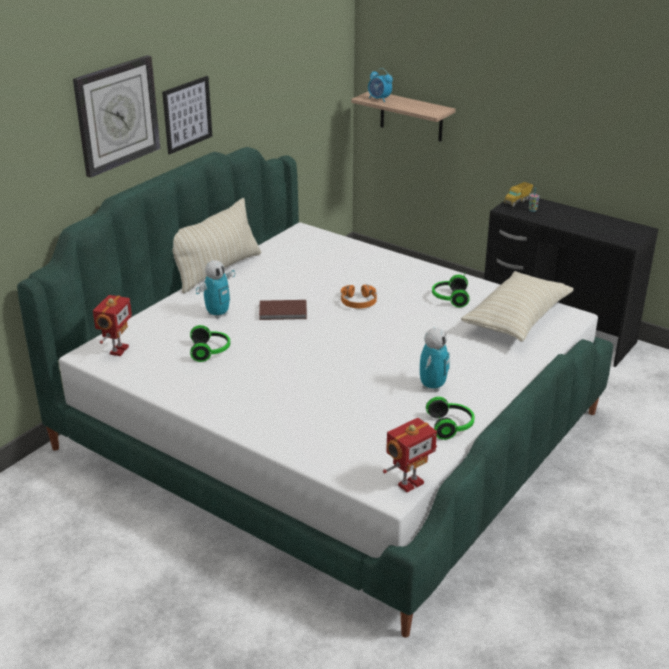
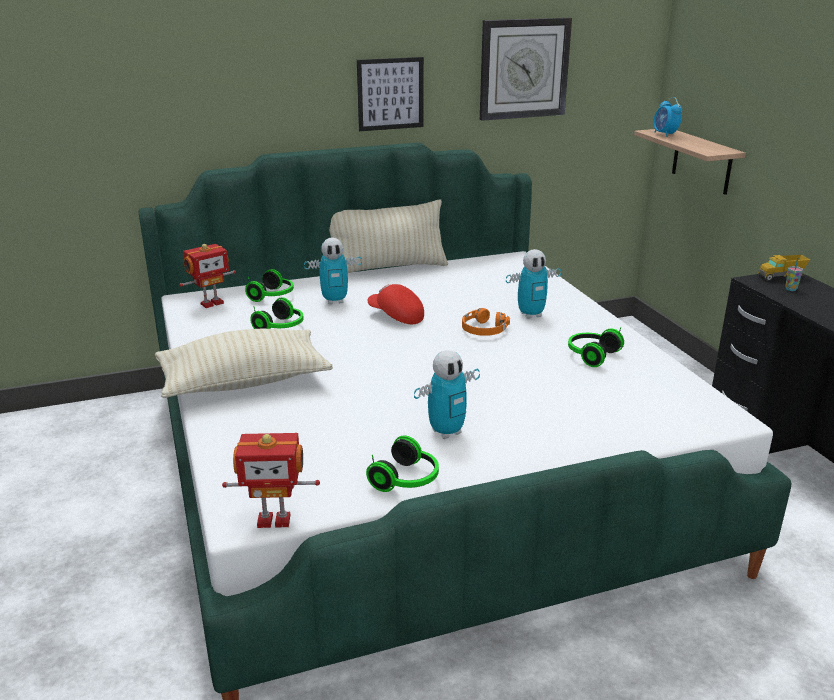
camera: 35 degrees right, 5 degrees down
(117, 115) = (291, 70): wall clock -> wall clock (524, 69)
(161, 326) = (273, 296): none -> headphones
(283, 312) = (396, 316): brown book -> red cap
(375, 279) = (531, 315): none -> toy robot
(516, 319) = (647, 400): beige pillow -> beige pillow (244, 382)

